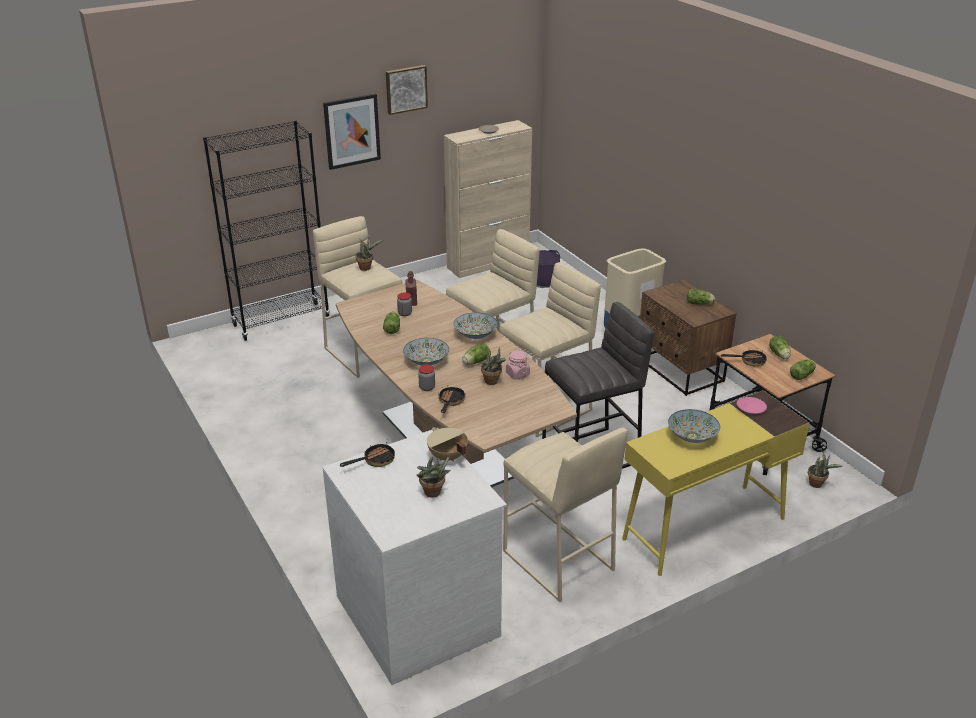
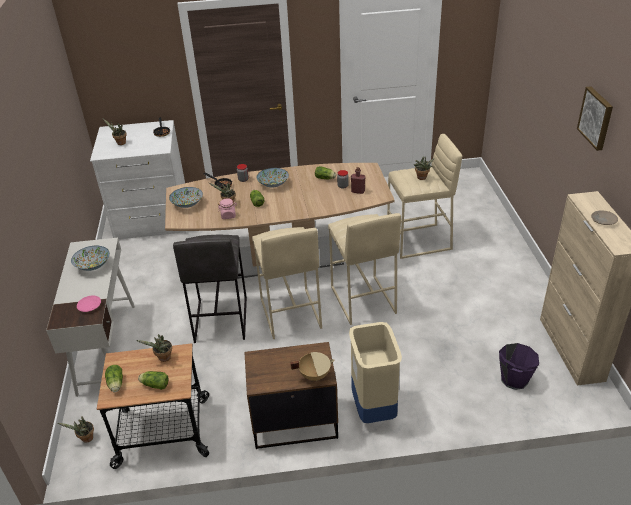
camera: 115 degrees right, 5 degrees up
(281, 321) = (486, 210): black bookcase -> none
(352, 131) = (562, 120): picture -> none
(447, 457) = (142, 151): beige cooking pot -> beige cooking pot (314, 375)
(475, 335) = (291, 209): bowl -> bowl (187, 204)
(558, 561) = (142, 274): beige stool -> none
(700, 303) = (280, 374): lettuce -> none
(703, 529) = (107, 347): yellow desk -> white desk
(749, 361) = (163, 359): frying pan -> potted plant

